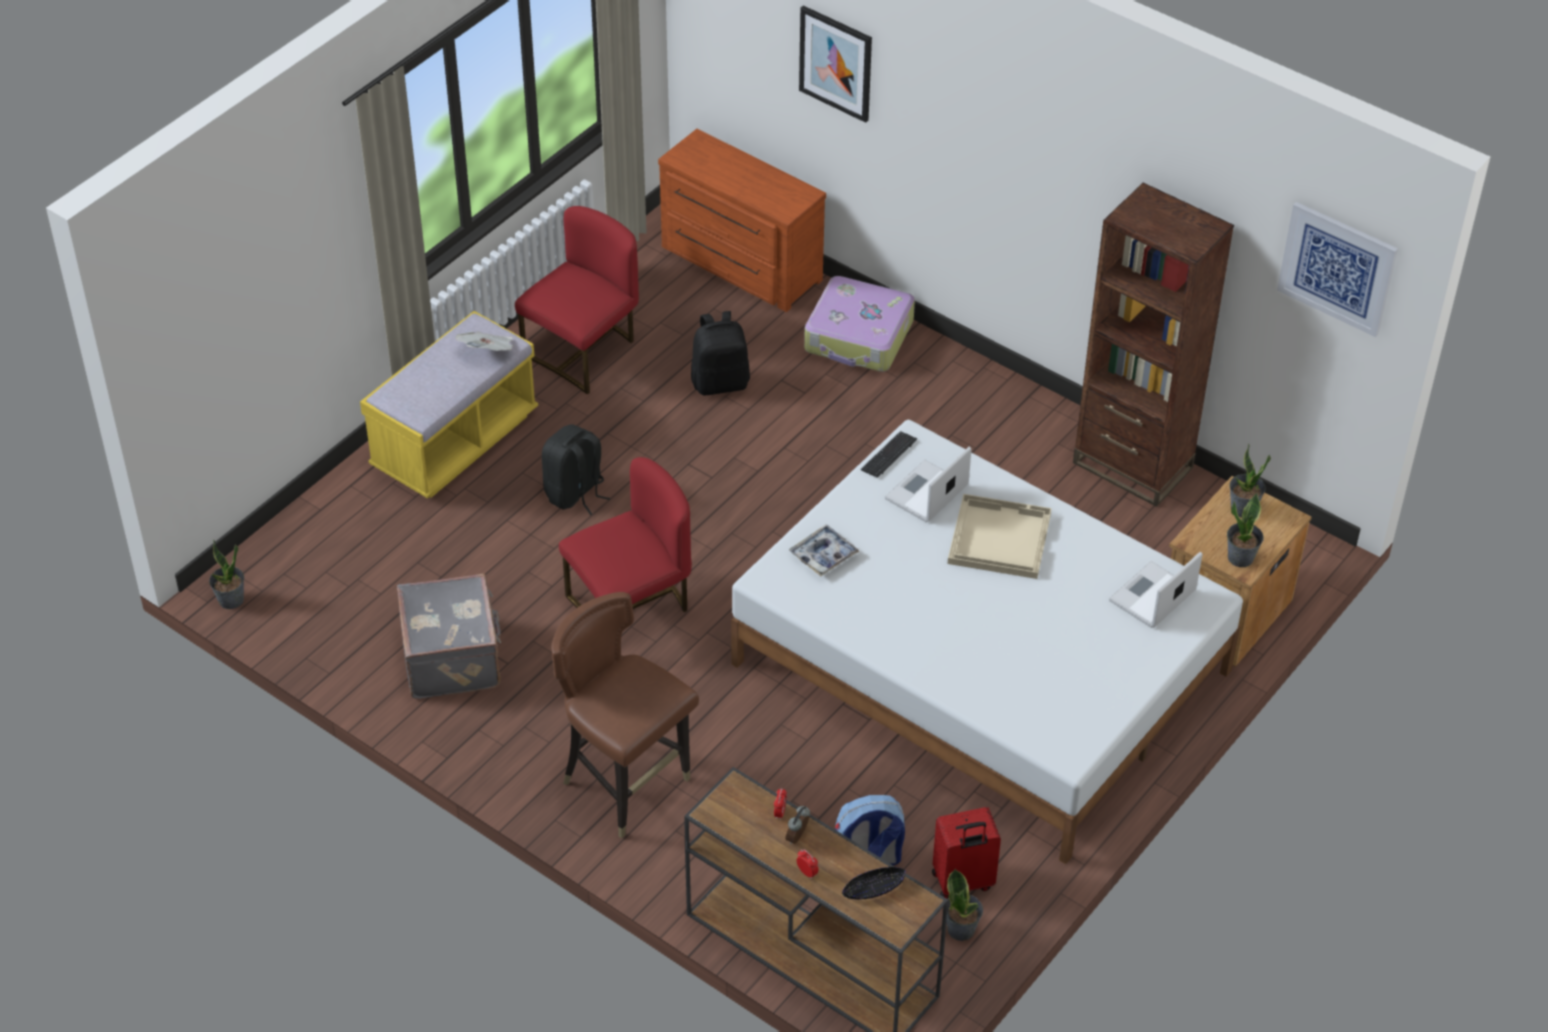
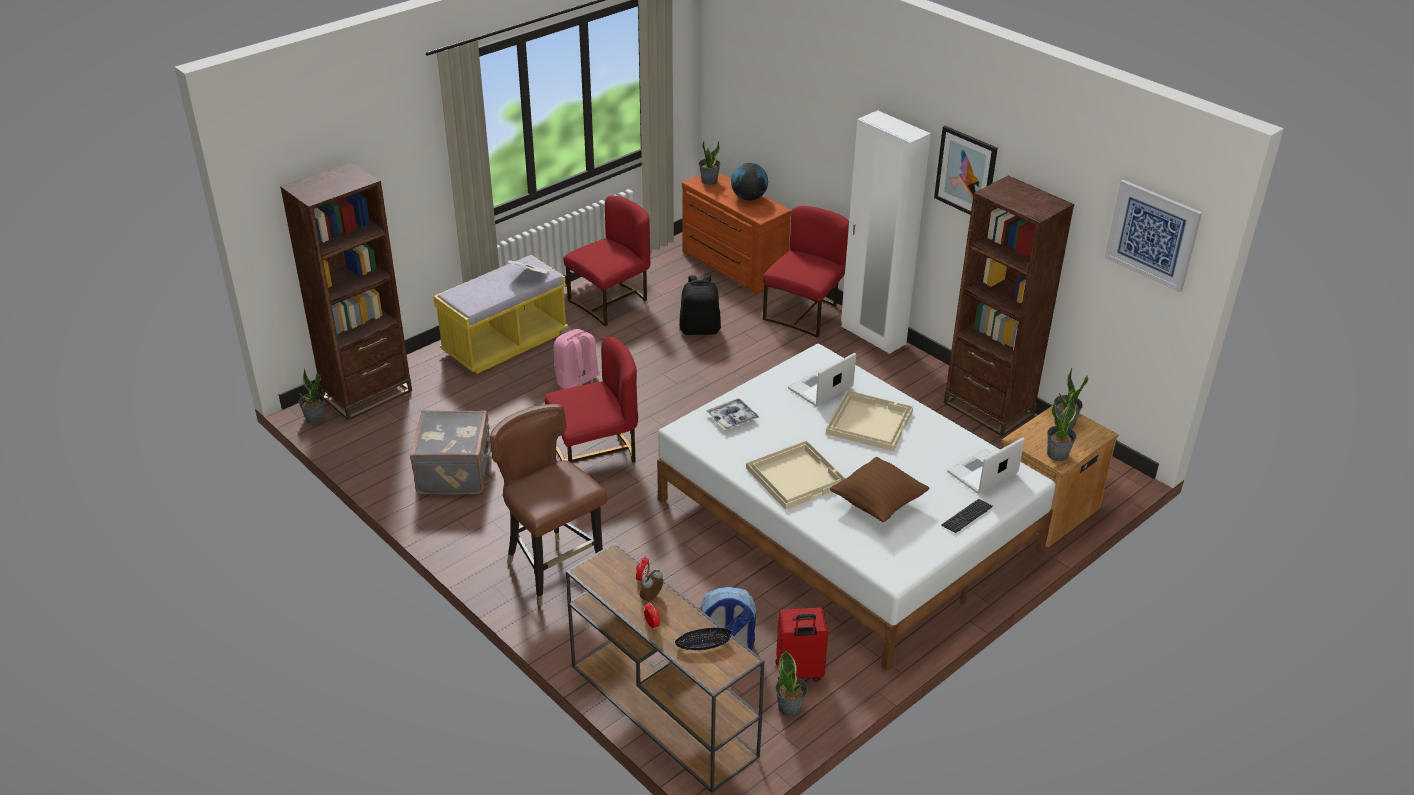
camera: 10 degrees right, 10 degrees down
(289, 551) = (367, 394): none -> brown bookcase
(575, 493) = (578, 382): black backpack -> pink backpack
(697, 151) = (709, 181): none -> potted plant
(761, 178) = (748, 198): none -> globe
(836, 63) = (802, 106): picture -> picture (966, 173)
(859, 337) = (804, 314): suitcase -> red chair
(888, 455) = (798, 363): keyboard -> keyboard (966, 517)
(924, 632) = (796, 476): none -> beige tray
(959, 363) = (872, 335): none -> white wardrobe
(1032, 659) = (878, 504): none -> brown pillow

